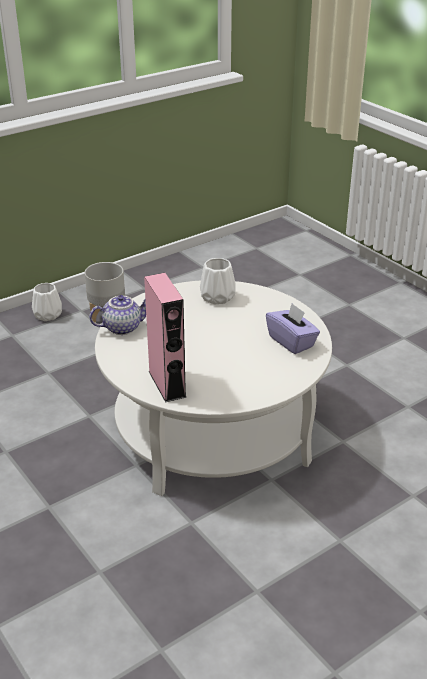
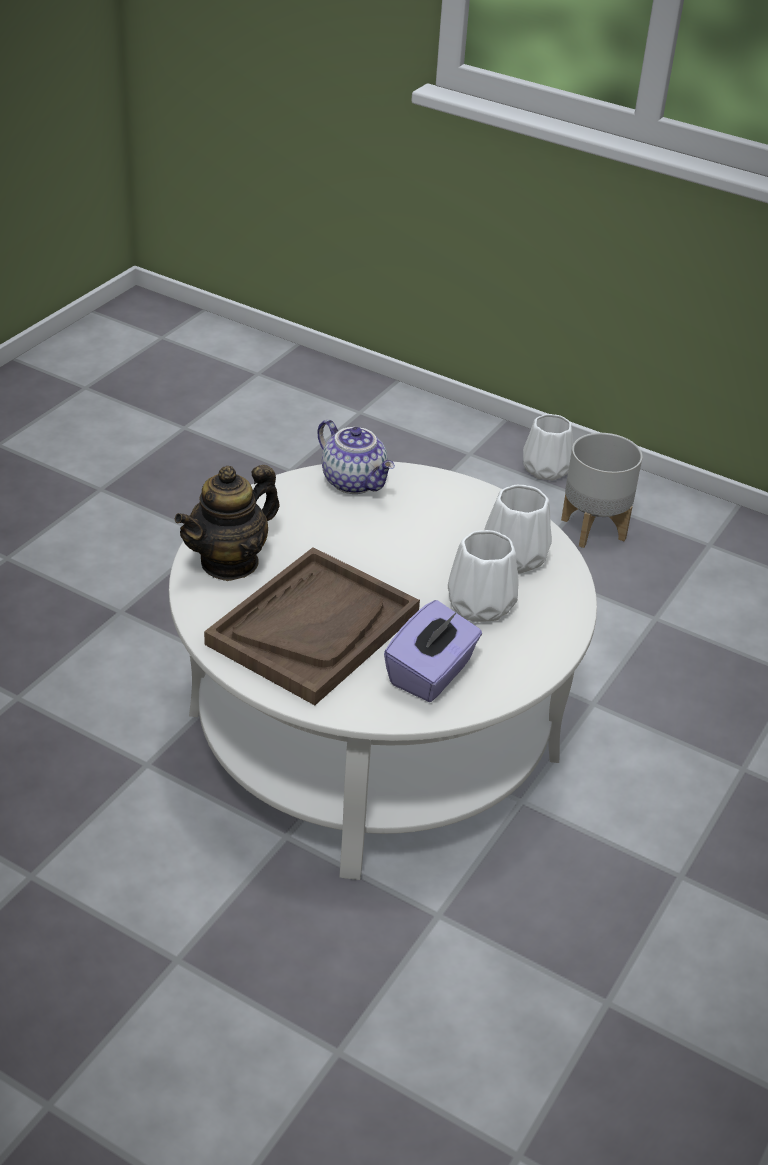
camera: 65 degrees right, 5 degrees up
(167, 384) = (230, 562): pink speaker -> teapot
(239, 368) = (313, 628): none -> brown tray
(249, 316) = (481, 606): none -> white vase

